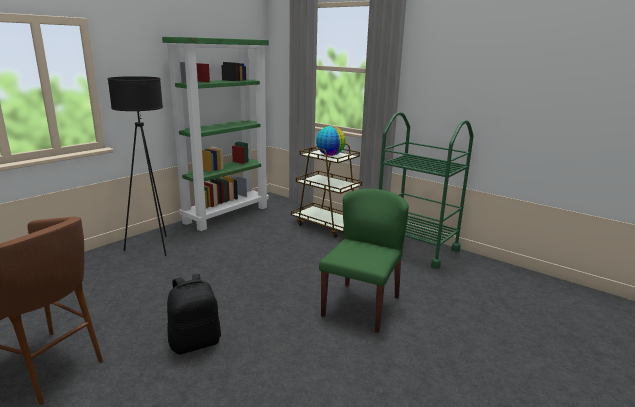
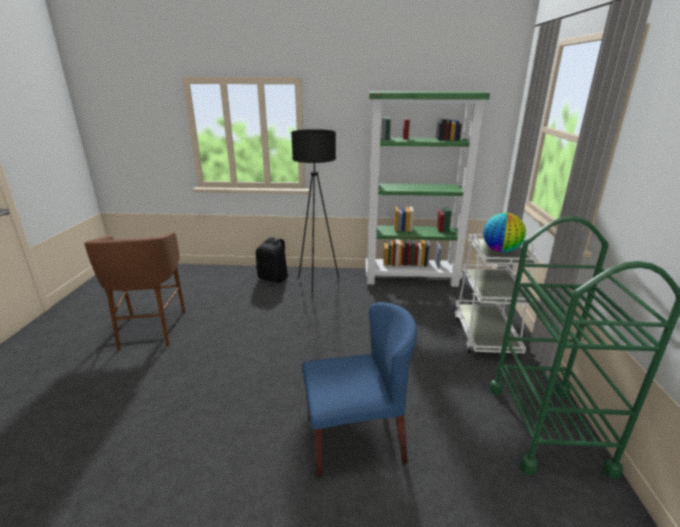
camera: 55 degrees right, 5 degrees up
(195, 342) = (214, 370): black backpack -> black backpack (274, 278)
(327, 225) = (485, 335): brown cart -> white cart
(361, 305) = (355, 438): green chair -> blue chair

